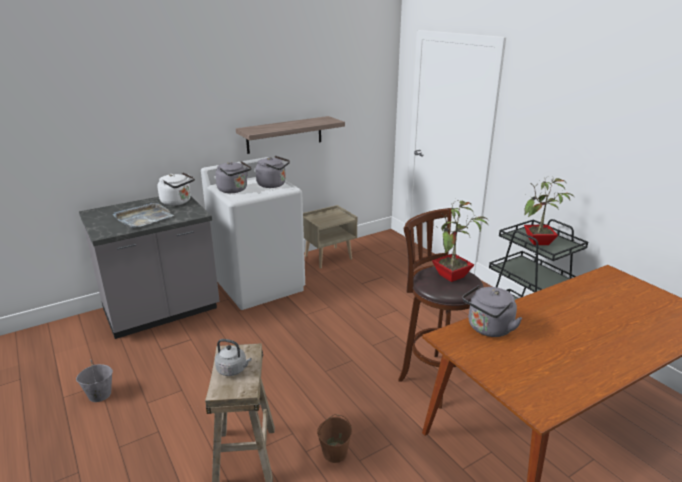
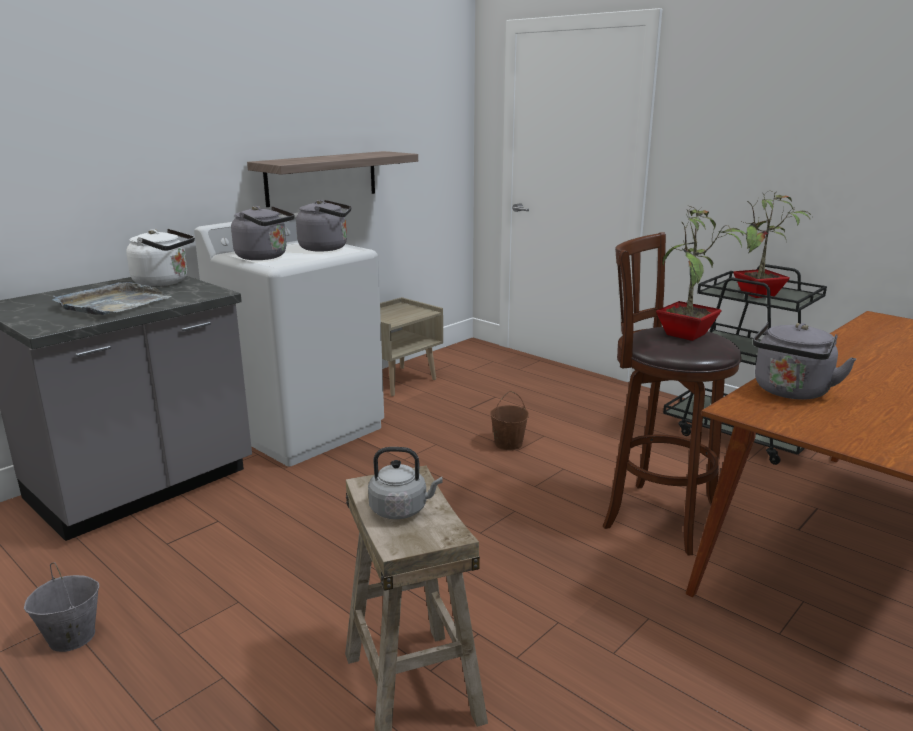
camera: 15 degrees left, 5 degrees down
(334, 453) = (566, 649): brown bucket -> brown bucket (508, 444)

